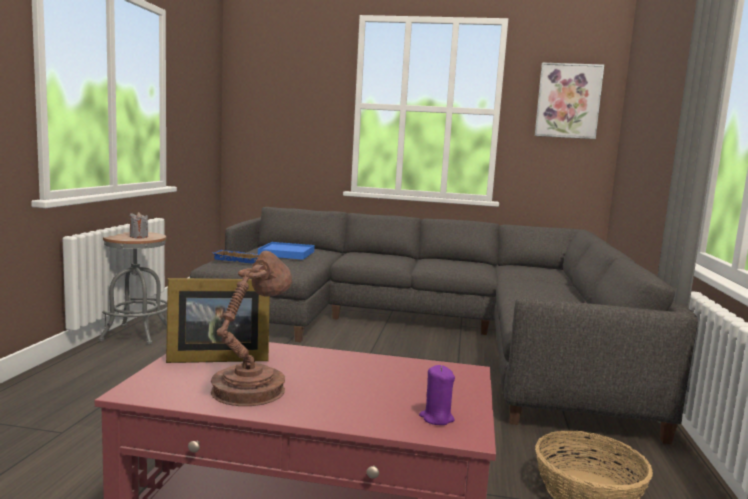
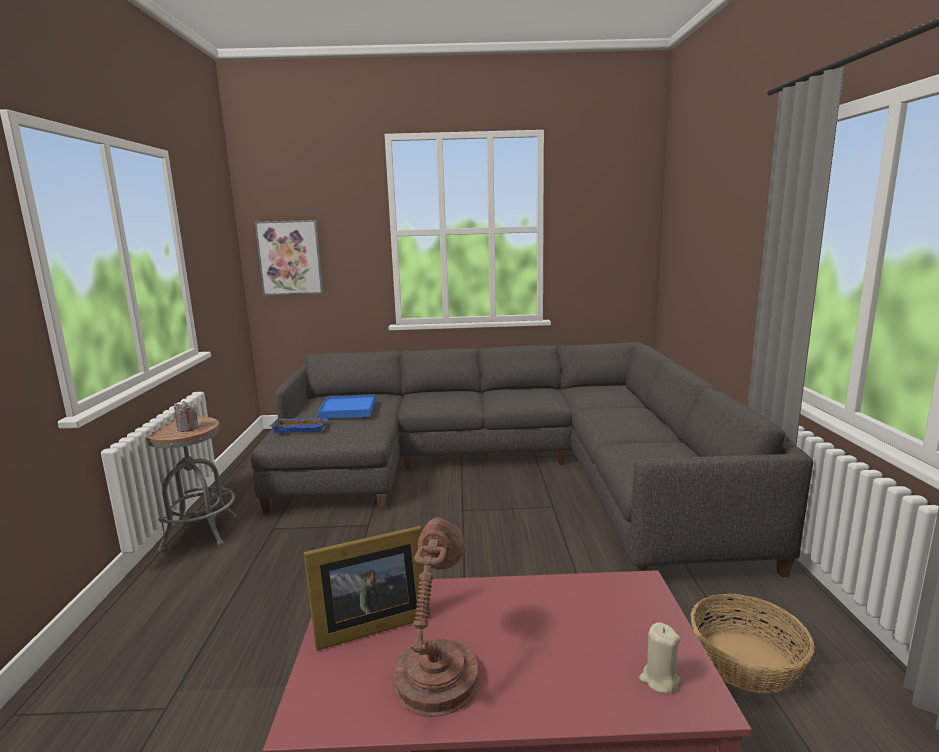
camera: 10 degrees left, 5 degrees up
(436, 418) = (659, 680): purple candle -> beige candle
(568, 101) = (610, 212): picture -> picture (290, 258)

